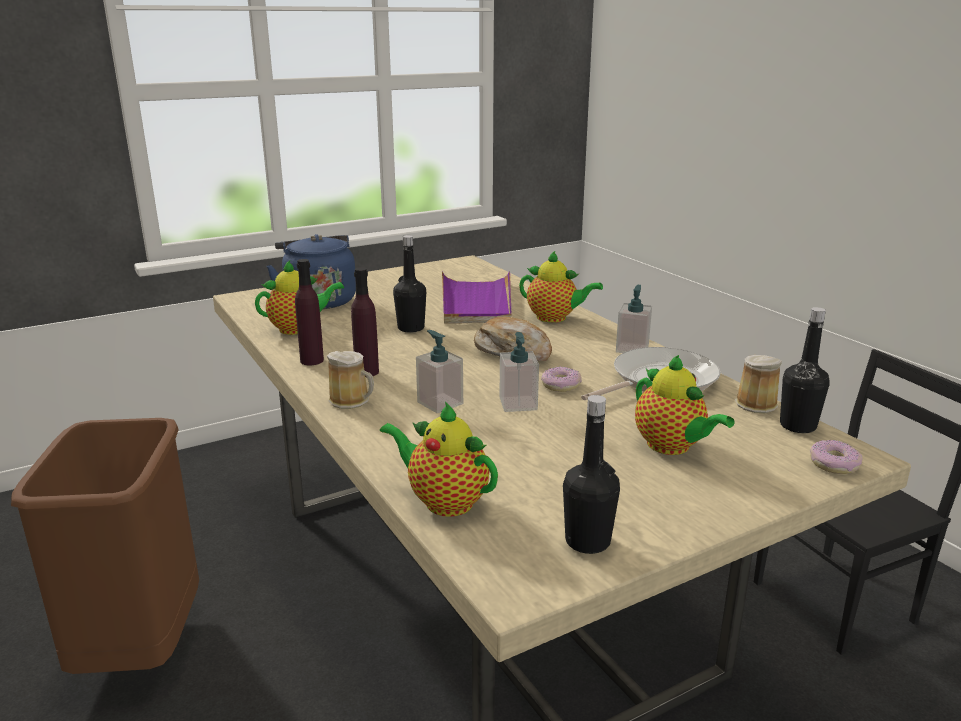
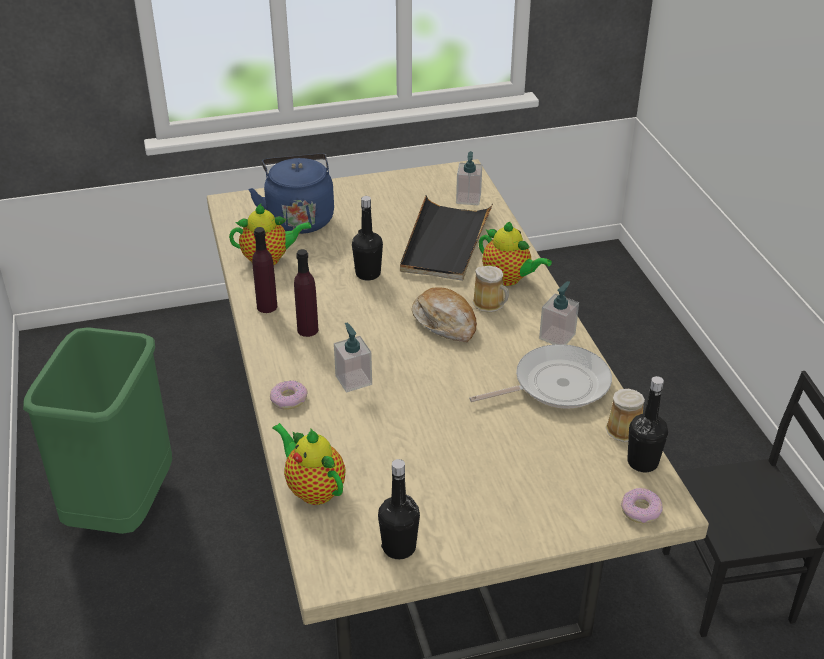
camera: 15 degrees right, 15 degrees up
(142, 647) = (123, 507): brown trash can -> green trash can
(352, 401) = (283, 365): mug -> mug (490, 304)
(476, 302) = (445, 242): purple tray -> black tray
(518, 404) = (417, 392): soap dispenser -> soap dispenser (468, 199)
(560, 385) = (465, 375): donut -> donut (288, 399)
(672, 447) = (518, 466): teapot -> none

